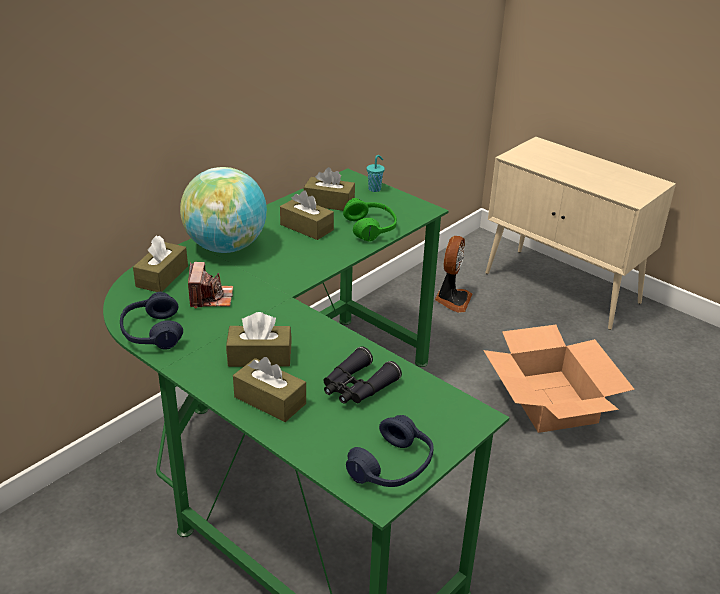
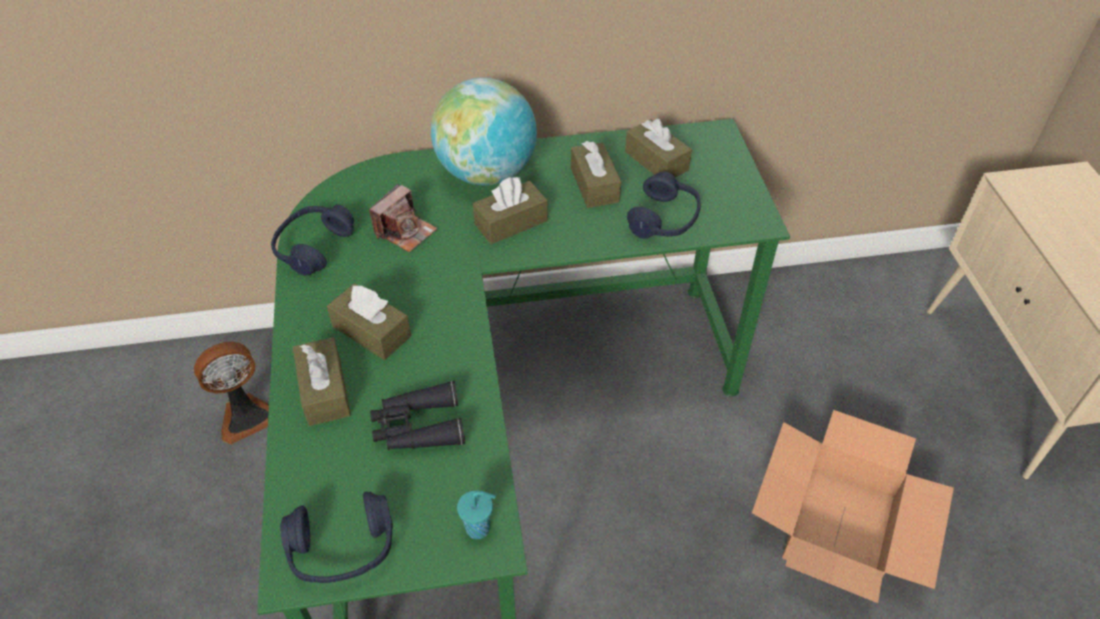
camera: 40 degrees right, 15 degrees up
(162, 276) = (391, 182): brown tissue box -> brown tissue box (511, 222)
(370, 228) = (664, 219): green headphones -> blue headphones
(375, 189) = (732, 164): turquoise cup -> turquoise cup (479, 528)
(452, 299) = (847, 327): fan -> fan (246, 415)

